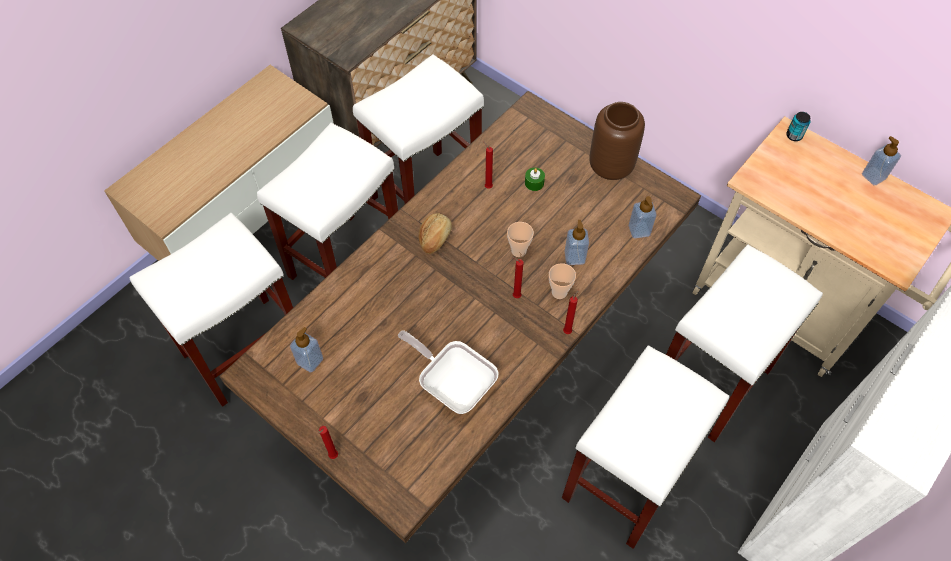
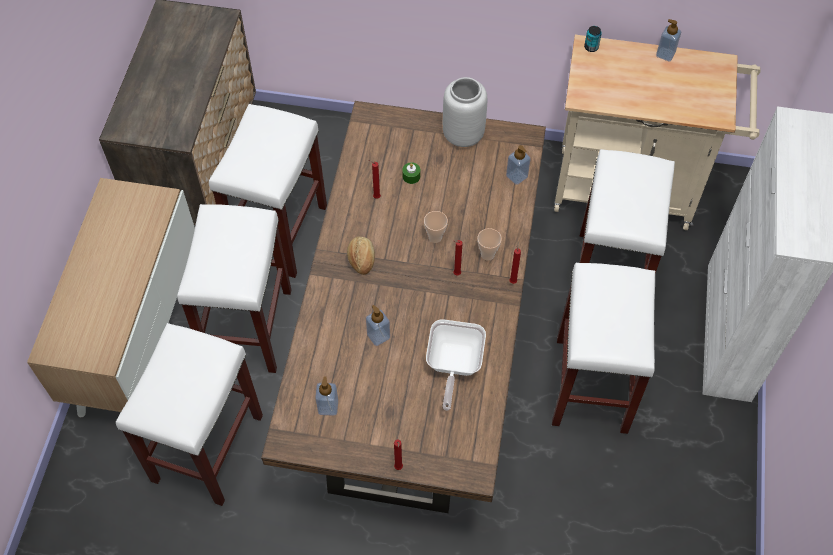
camera: 30 degrees left, 0 degrees up
(453, 384) = (453, 365): frying pan -> frying pan turned 90 degrees counterclockwise
(574, 257) = (481, 221): soap dispenser -> soap dispenser (378, 336)
(611, 167) = (464, 135): brown vase -> grey vase

